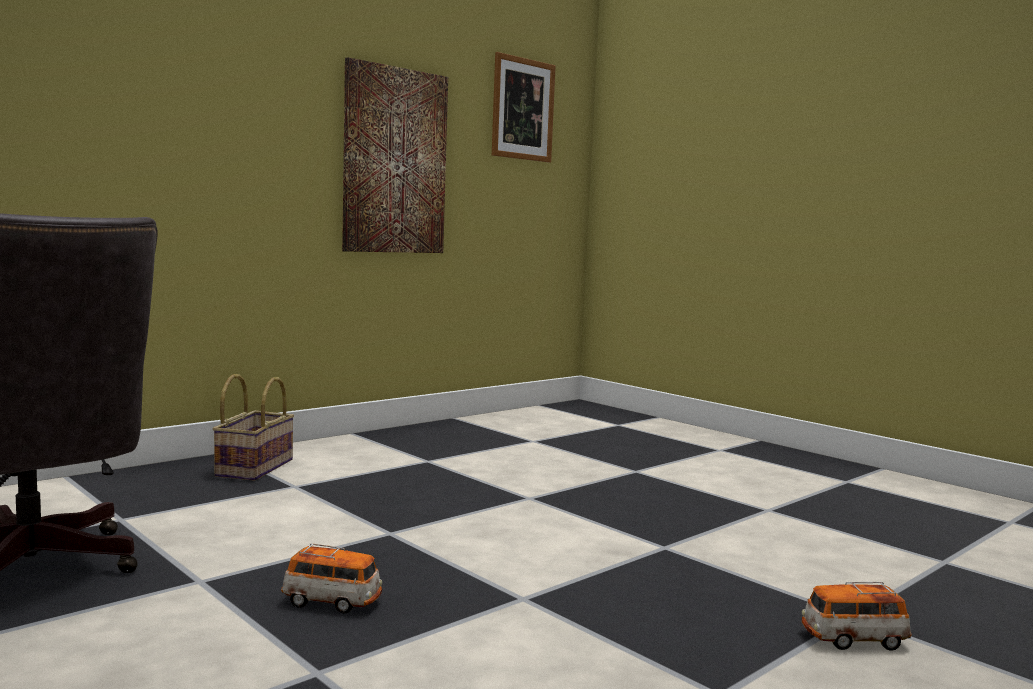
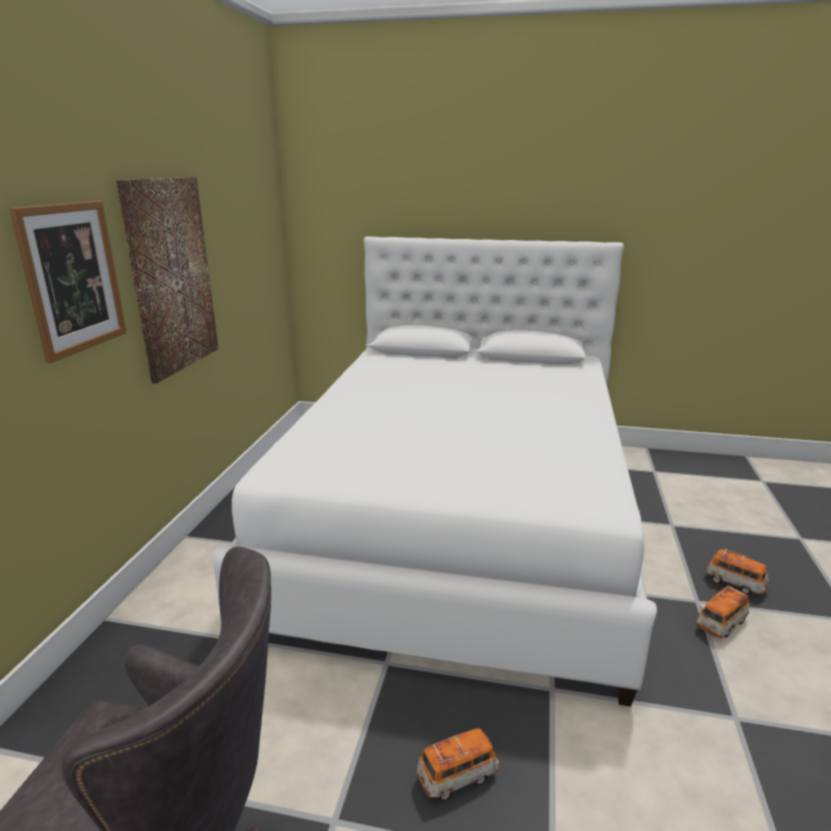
camera: 35 degrees left, 15 degrees up
(253, 467) = (165, 629): basket -> none
(523, 109) = (243, 191): picture -> picture (73, 278)
(636, 485) = (459, 518): none -> white bed
(953, 625) = (735, 583): none -> toy car

